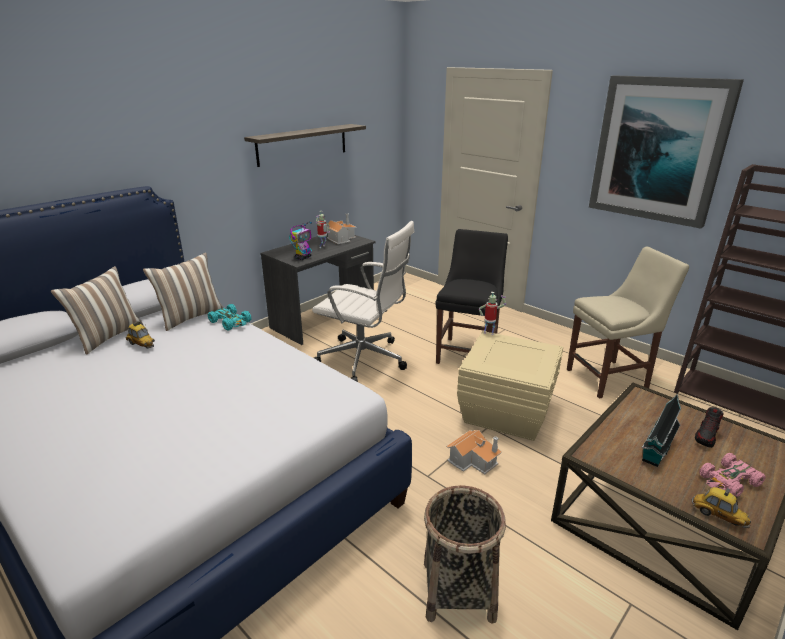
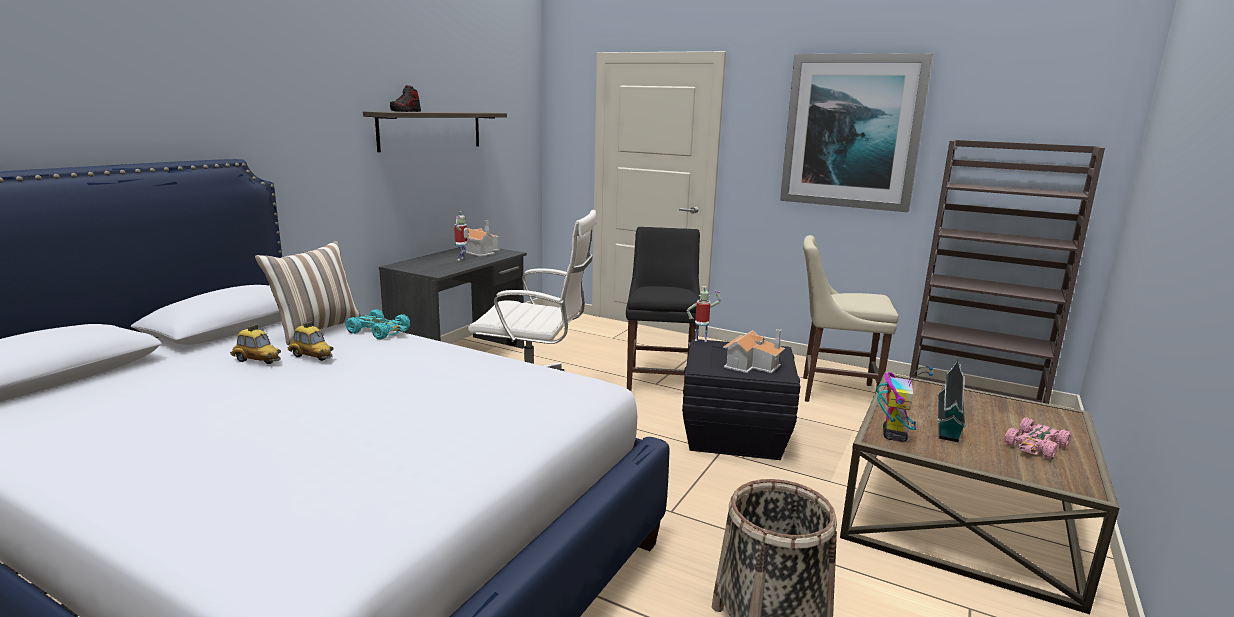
camera: 15 degrees left, 10 degrees down
(107, 337) = (196, 356): pillow -> none
(303, 258) = (442, 269): toy robot -> toy robot (894, 435)
(473, 460) = (719, 487): toy house -> toy house (752, 364)
(505, 411) = (733, 434): beige storage box -> black storage box
(610, 378) = (833, 392): beige chair -> beige chair turned 135 degrees counterclockwise
(706, 436) = (988, 411): shoe -> shoe (405, 111)
(718, 516) = (1046, 477): toy car -> toy car (312, 357)

